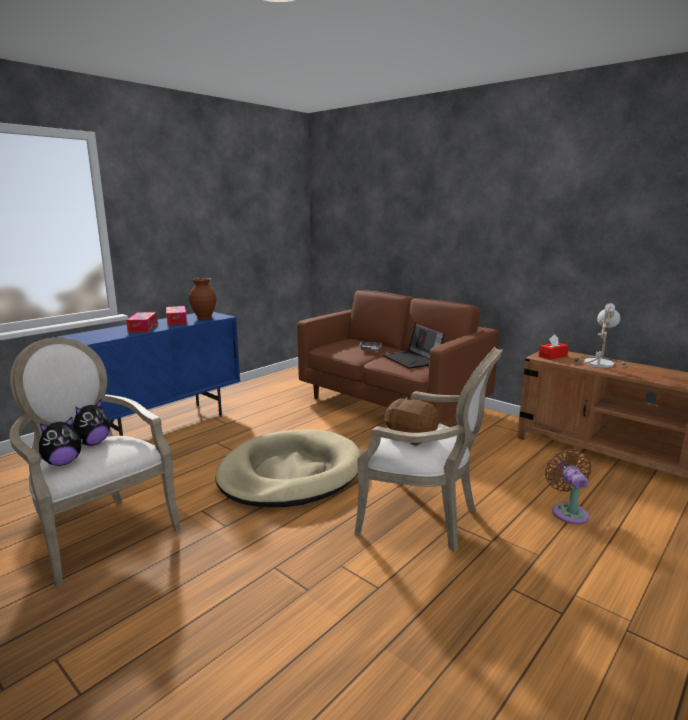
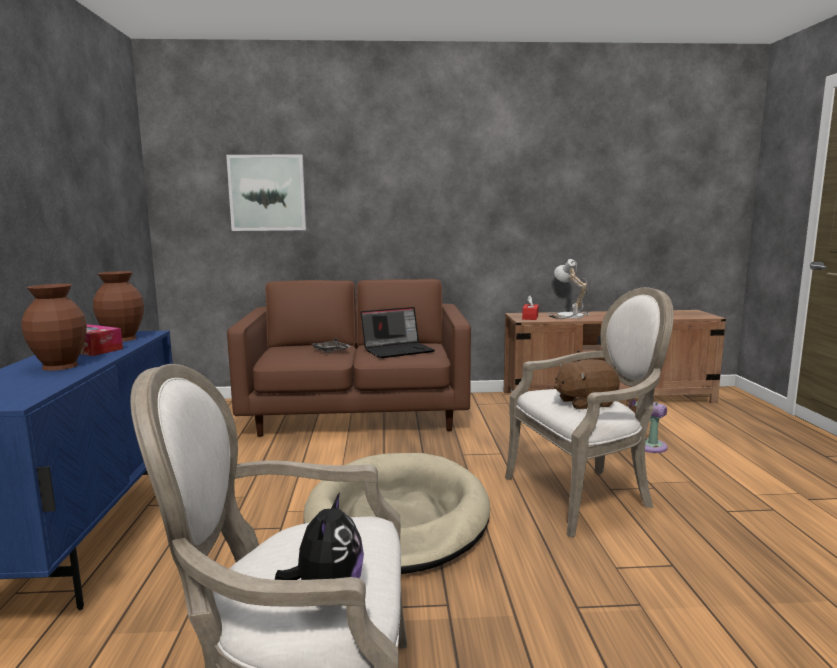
camera: 45 degrees left, 5 degrees down
(93, 443) = (293, 551): plush toy -> none
(143, 328) = (58, 366): tissue box -> brown vase
(373, 222) = (267, 193): none -> picture
(413, 360) = (398, 350): laptop -> laptop turned 45 degrees counterclockwise

